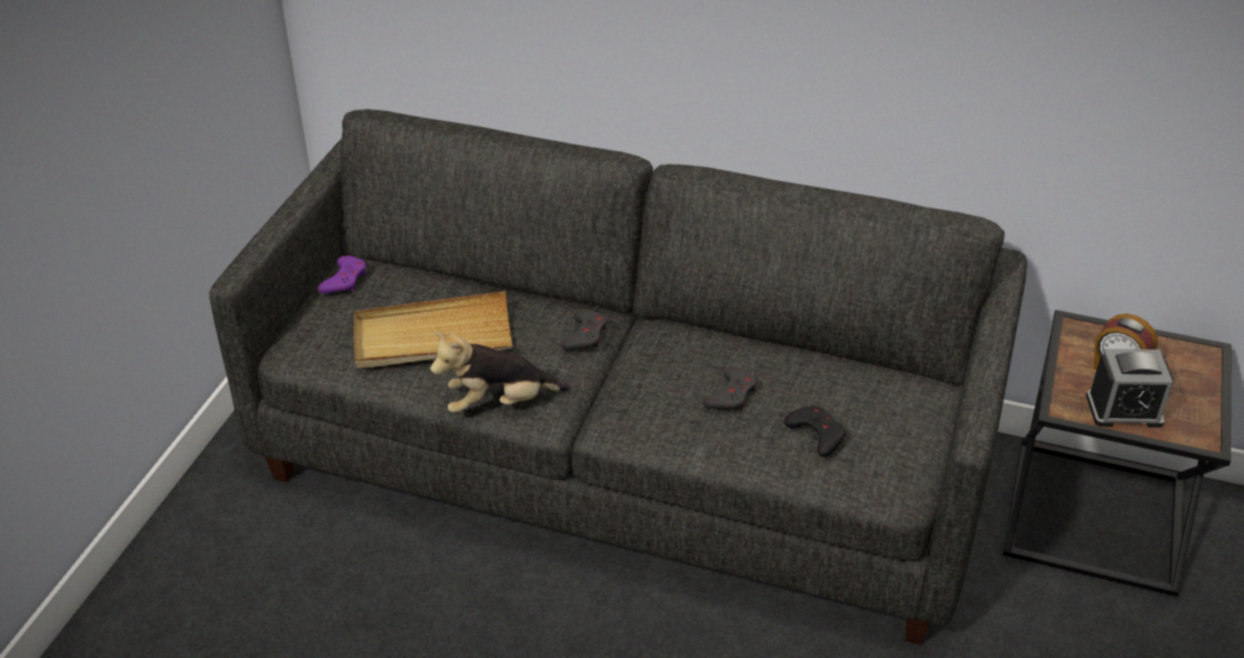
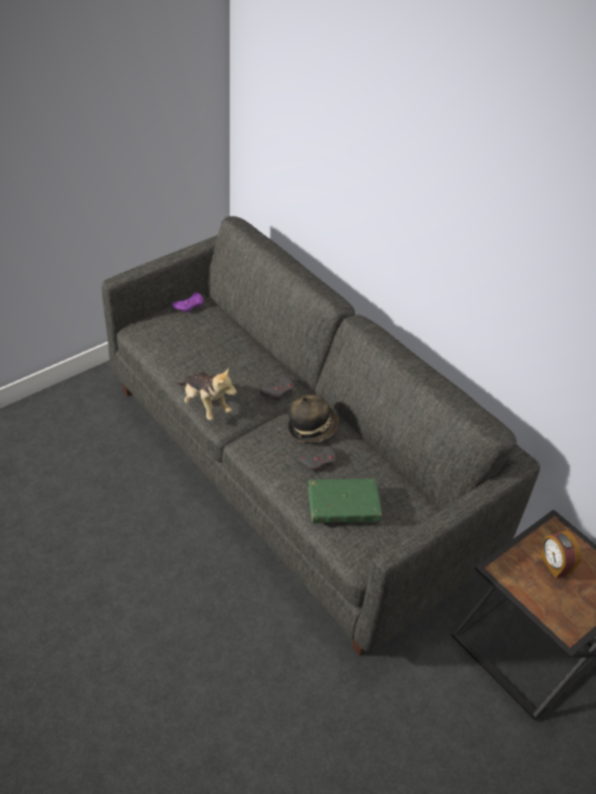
camera: 30 degrees right, 5 degrees up
(432, 337) = (202, 355): beige tray -> none
(498, 403) = (205, 405): plush toy -> plush toy turned 150 degrees counterclockwise
(680, 357) = (312, 427): none -> hat
(816, 434) = (343, 506): black game controller -> green book
(1124, 410) = (534, 589): alarm clock -> none

